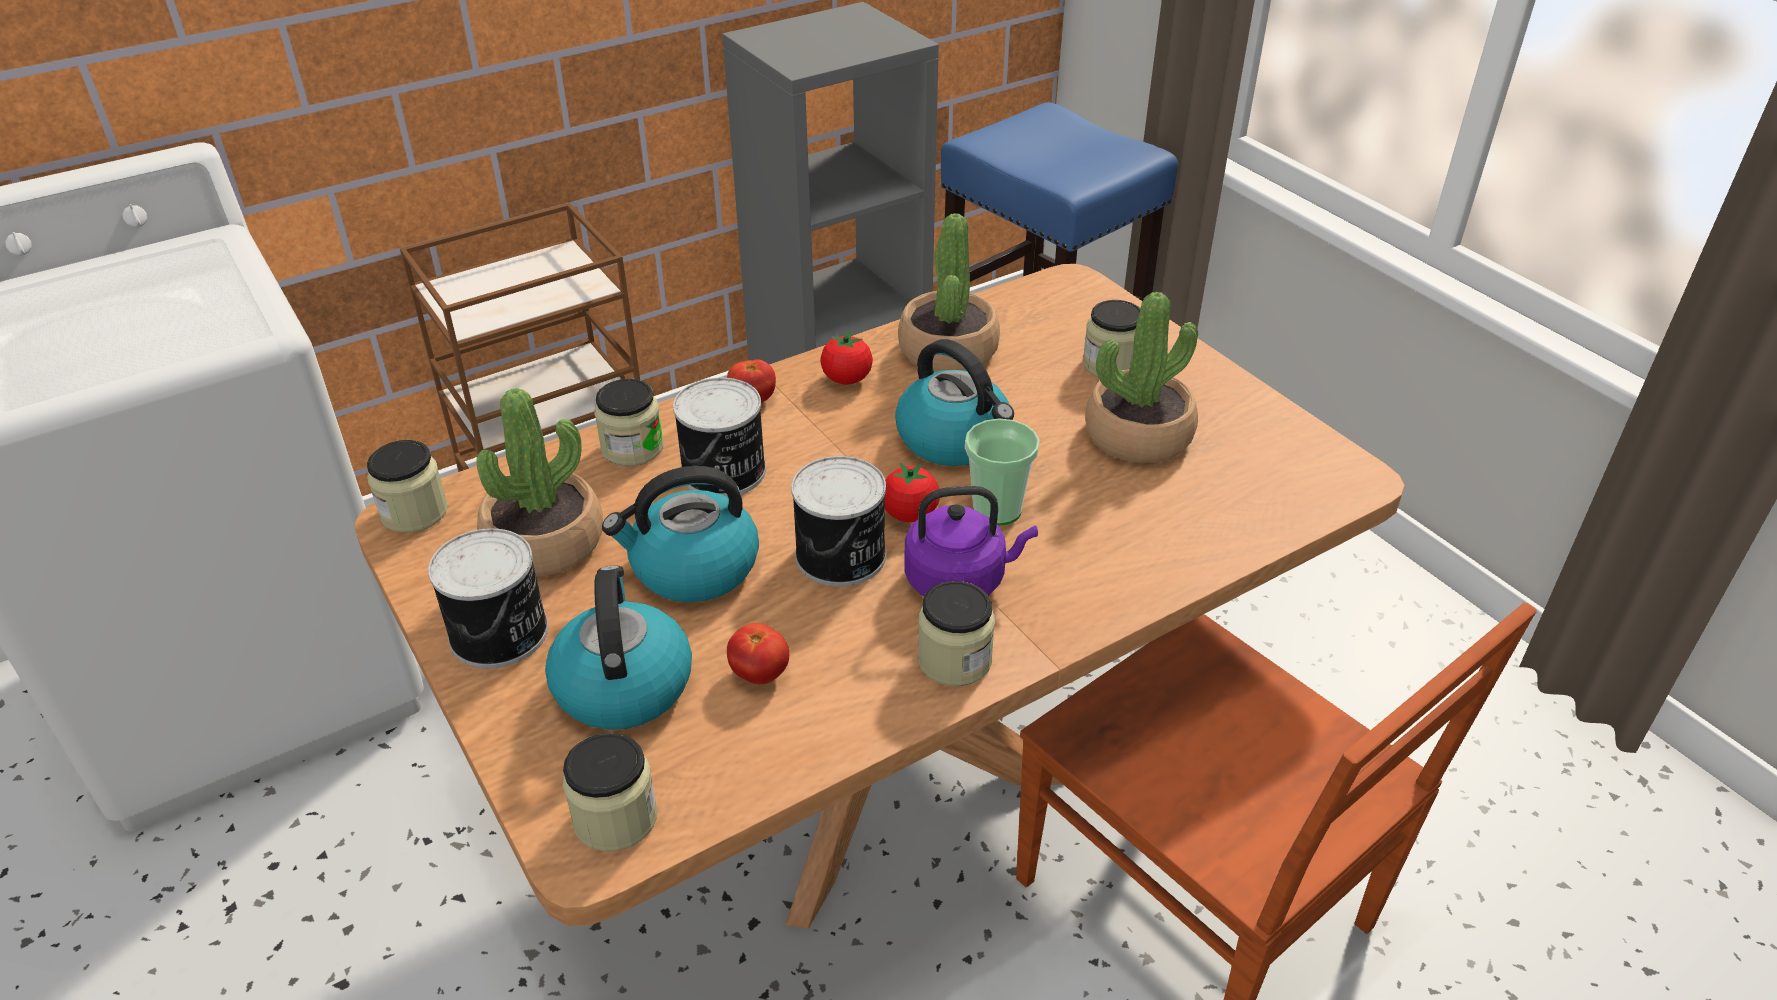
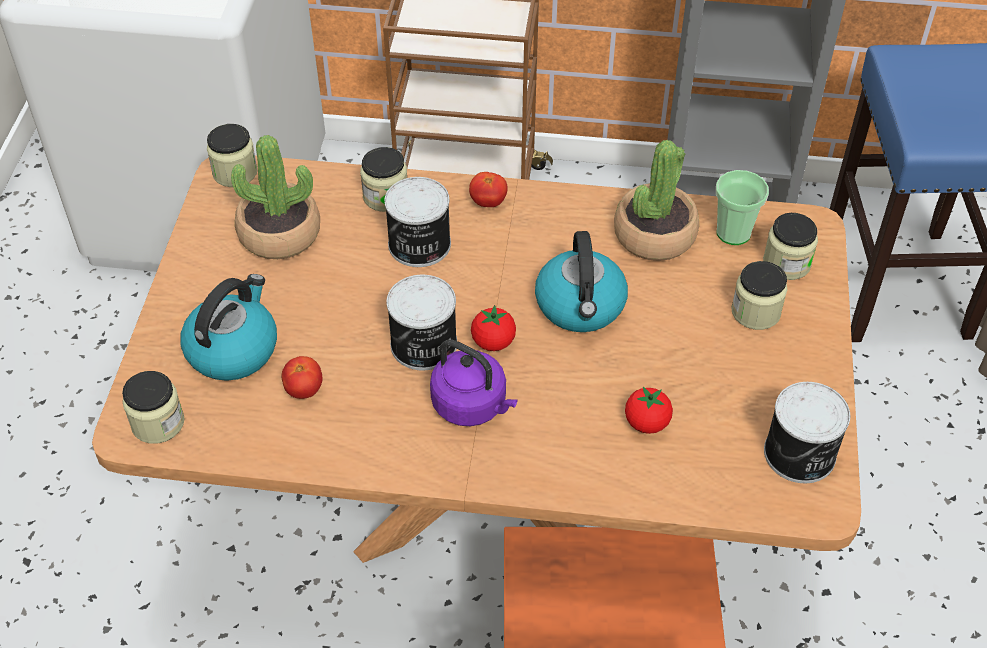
camera: 40 degrees right, 10 degrees up
(501, 634) = (206, 279): can -> can (800, 455)
(693, 568) = (337, 300): kettle -> none
(847, 379) = (563, 219): tomato -> tomato (646, 423)
(954, 660) = (412, 453): jar -> jar (786, 263)
(997, 510) = (549, 373): cup -> cup (733, 233)
(1138, 435) = (707, 377): potted plant -> none

